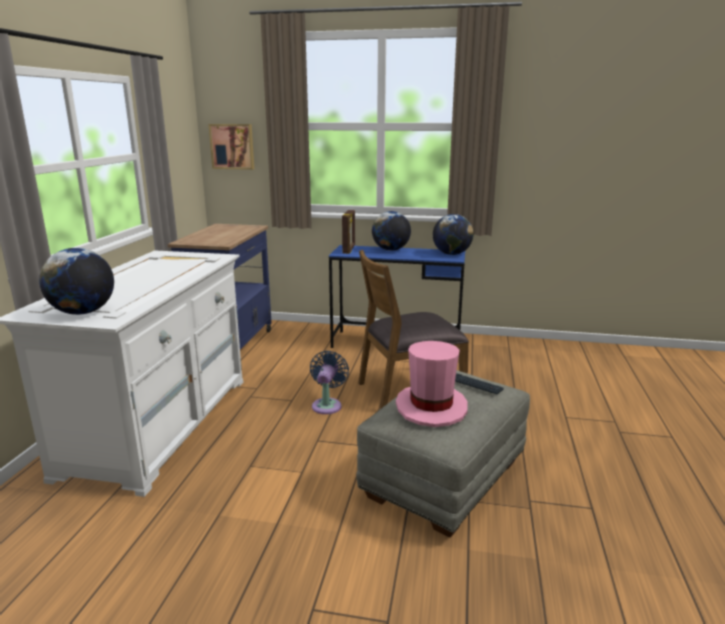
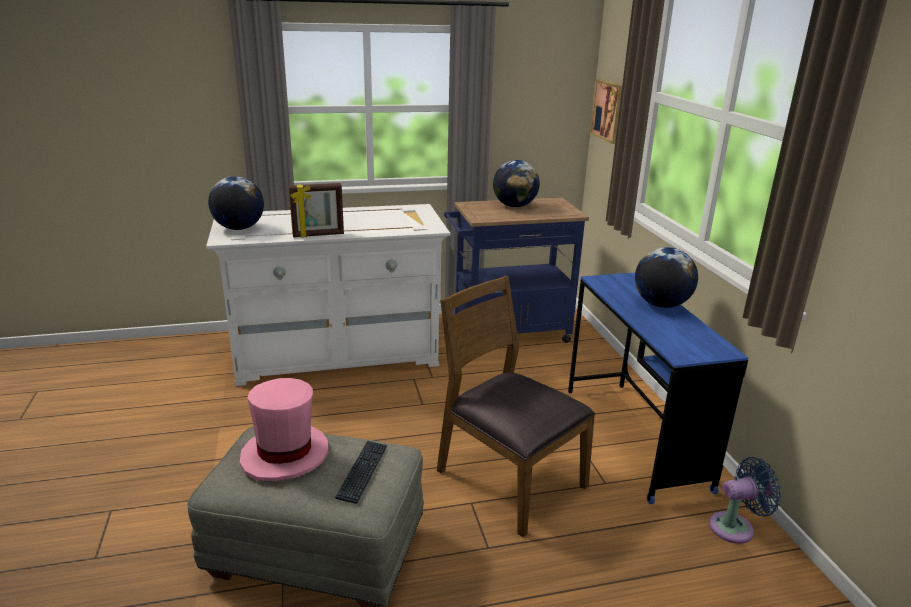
camera: 65 degrees right, 5 degrees up
(327, 405) = (428, 428): blue fan -> blue fan (735, 527)
(349, 250) = (622, 281): picture frame -> picture frame (318, 235)
(451, 254) = (705, 349): globe -> globe (514, 206)

